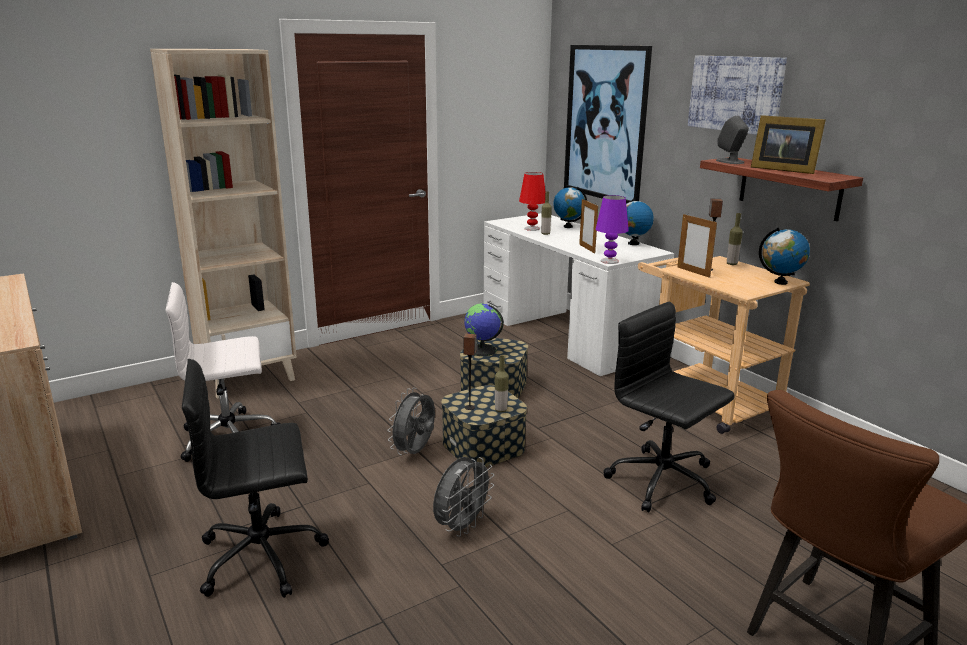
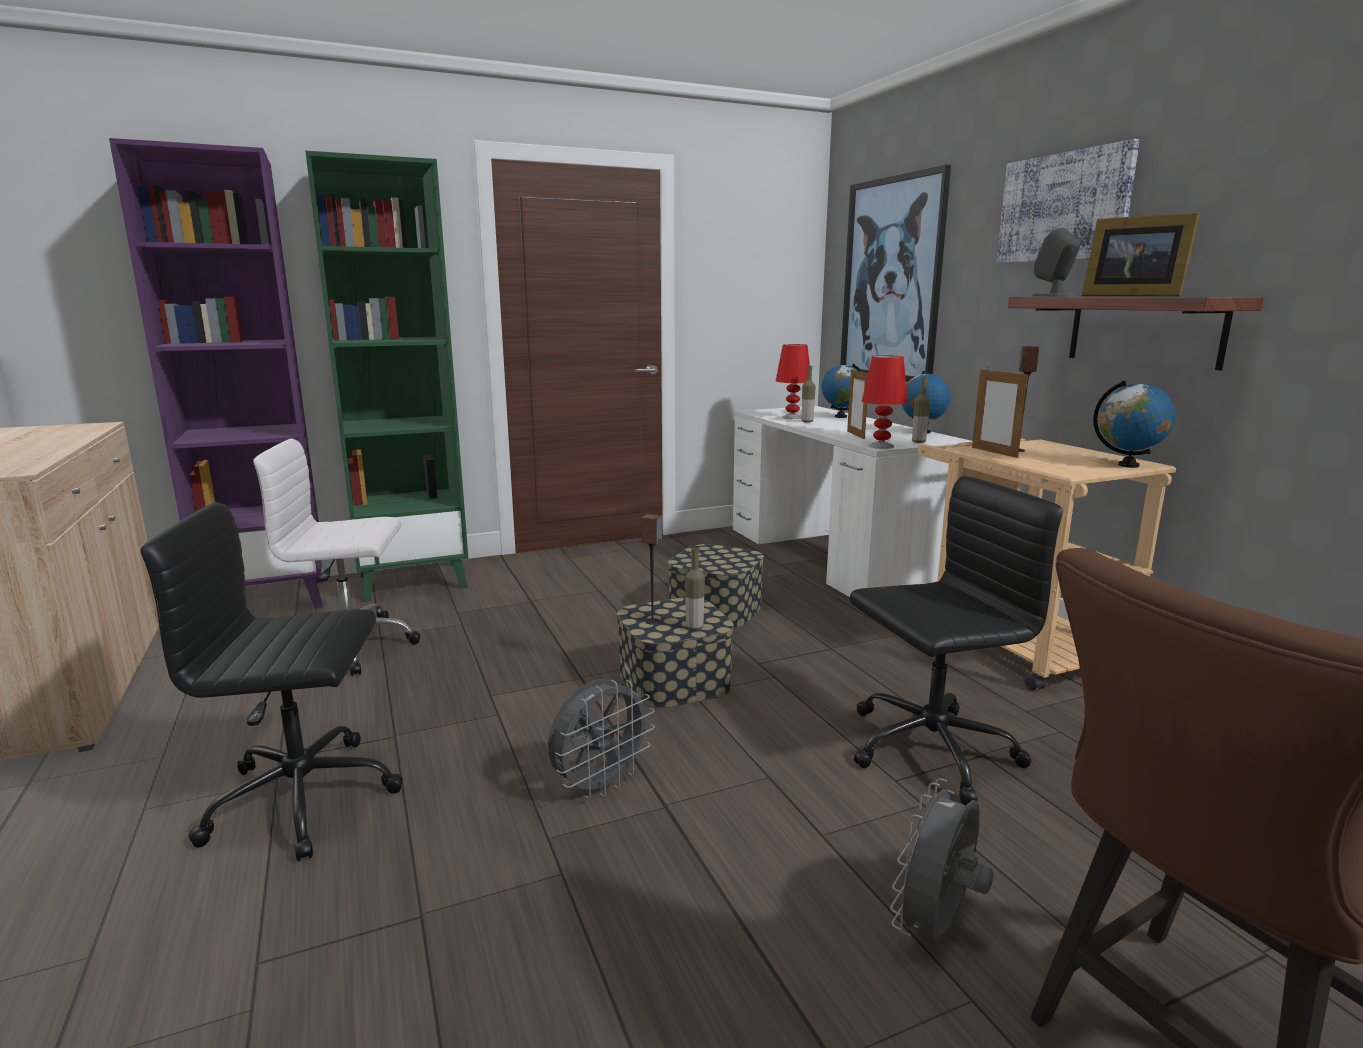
camera: 10 degrees right, 5 degrees down
(136, 402) = (269, 600): none -> purple bookcase
(248, 376) = (413, 581): beige bookcase -> green bookcase
(415, 452) = (578, 681): grey fan -> grey fan (936, 928)
(482, 350) = (699, 558): globe -> none
(609, 261) = (881, 446): purple table lamp -> red table lamp
(664, 482) = (928, 750): black office chair -> black office chair turned 105 degrees clockwise
(731, 264) = (1055, 446): bottle -> bottle (918, 442)

